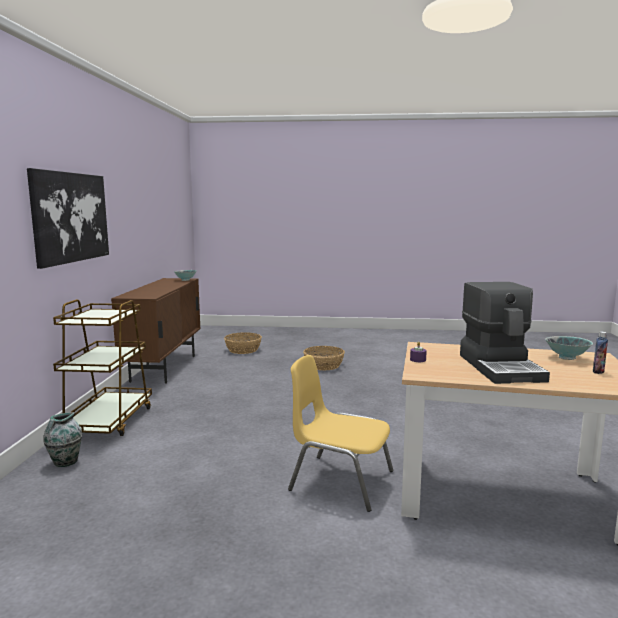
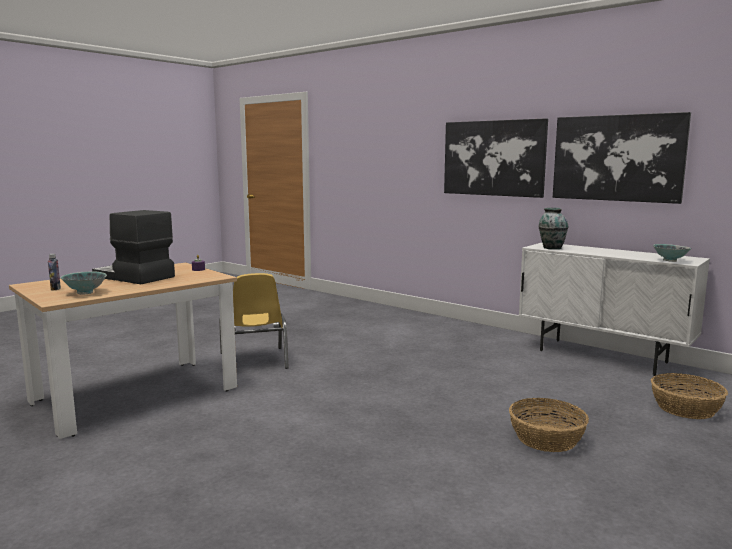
camera: 125 degrees right, 0 degrees up
(65, 462) = (399, 316): vase -> vase (551, 248)
(108, 421) = (456, 327): brown cart -> none
(130, 214) = (617, 158): none -> picture
(164, 368) = (602, 357): brown cabinet -> white cabinet
(340, 480) = (254, 361): yellow chair -> yellow chair turned 105 degrees clockwise

